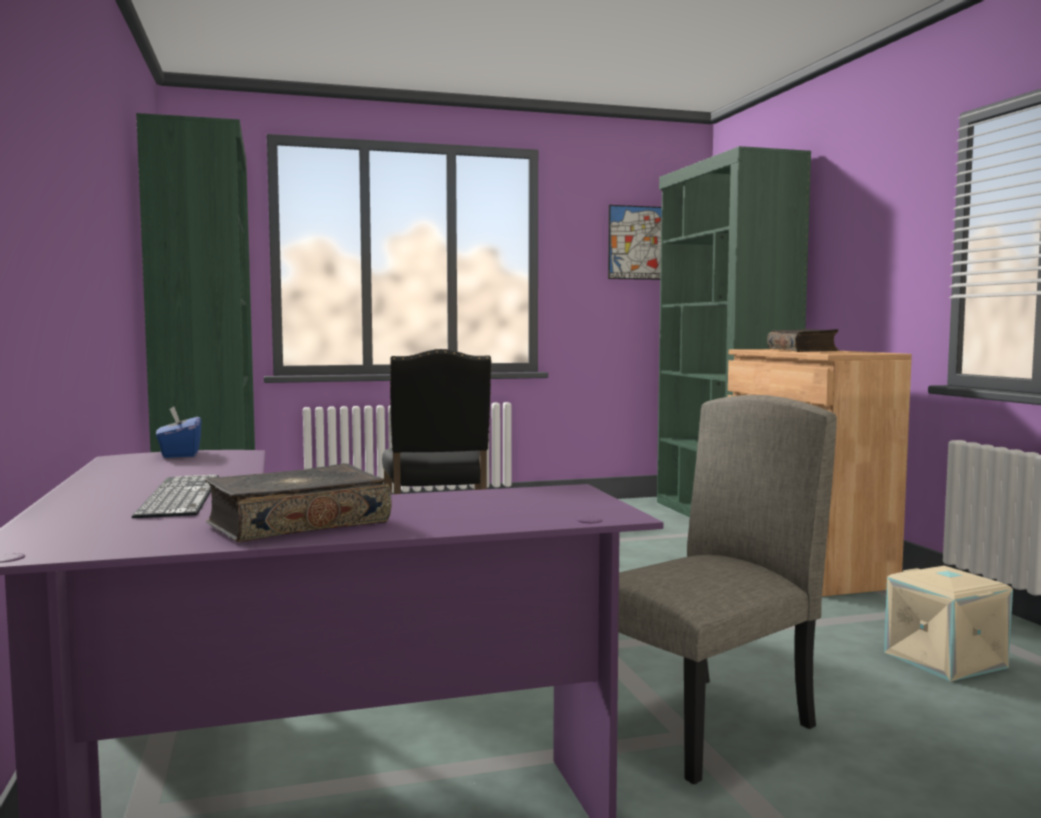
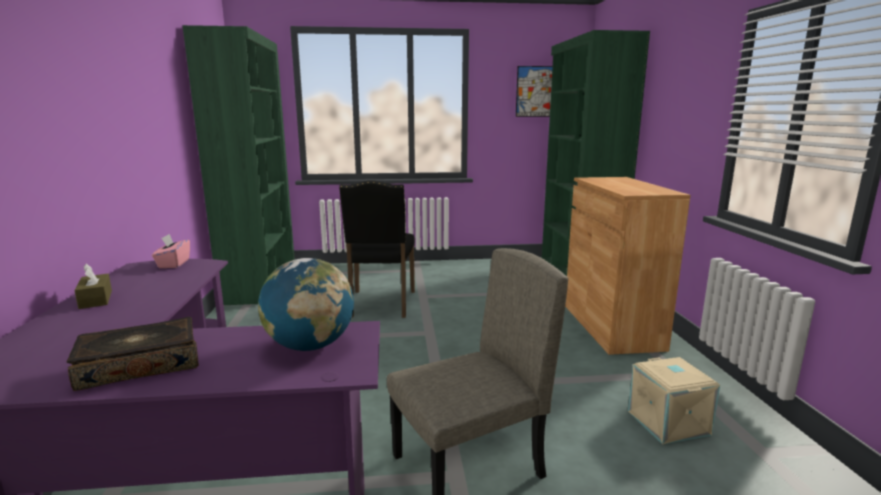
camera: 10 degrees right, 10 degrees up
(111, 483) = (95, 299): none -> brown tissue box
(180, 454) = (173, 264): blue tissue box -> pink tissue box
(180, 496) = (115, 319): keyboard -> none
(522, 502) = (310, 345): none -> globe
(803, 350) = (619, 184): book -> none

